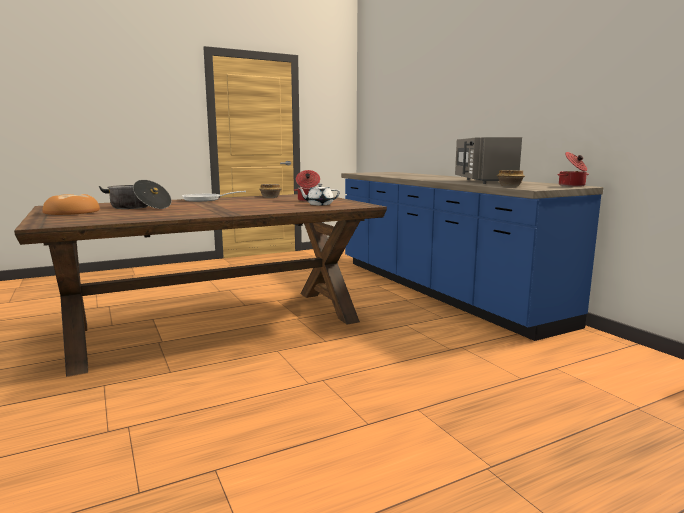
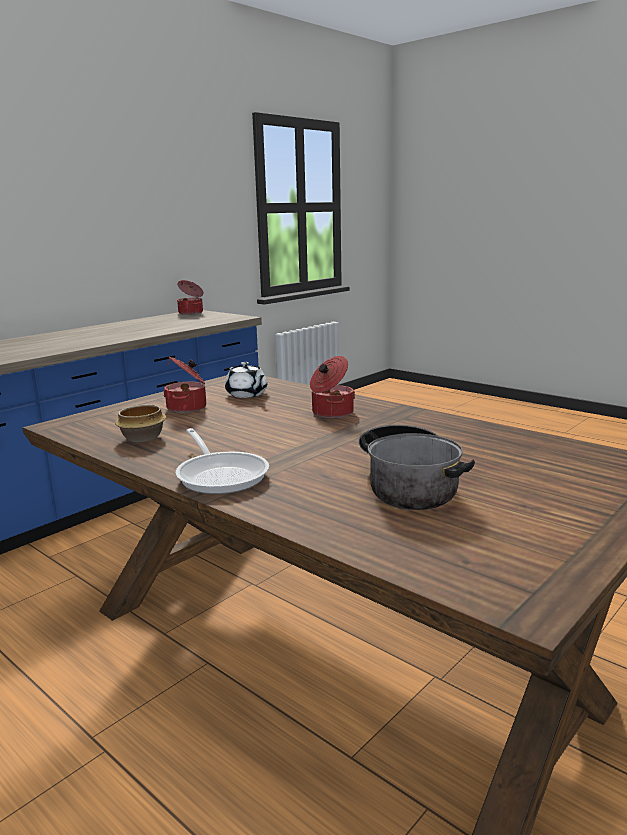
camera: 110 degrees left, 5 degrees up
(71, 212) = (550, 514): bread -> none
(253, 208) = (331, 413): none -> cooking pot
(483, 181) = (134, 329): grey microwave -> none
(509, 186) = (210, 321): bowl -> none

